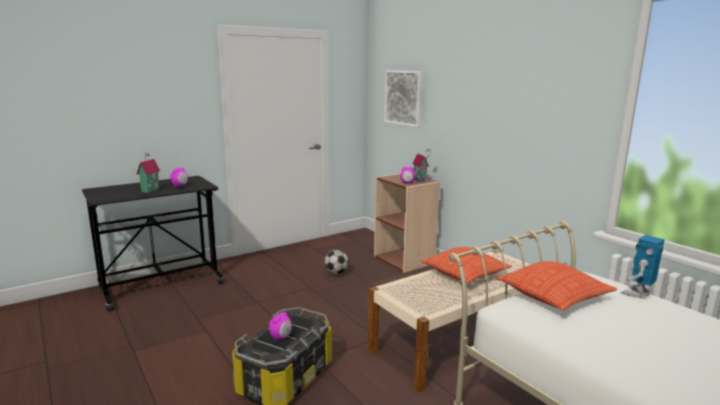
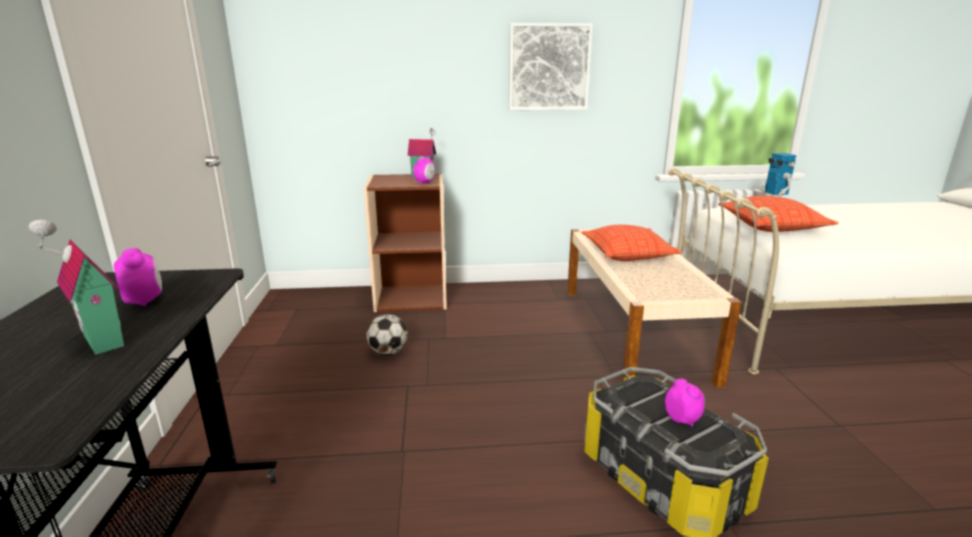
camera: 60 degrees left, 5 degrees up
(404, 97) = (338, 57): picture -> picture (549, 67)

